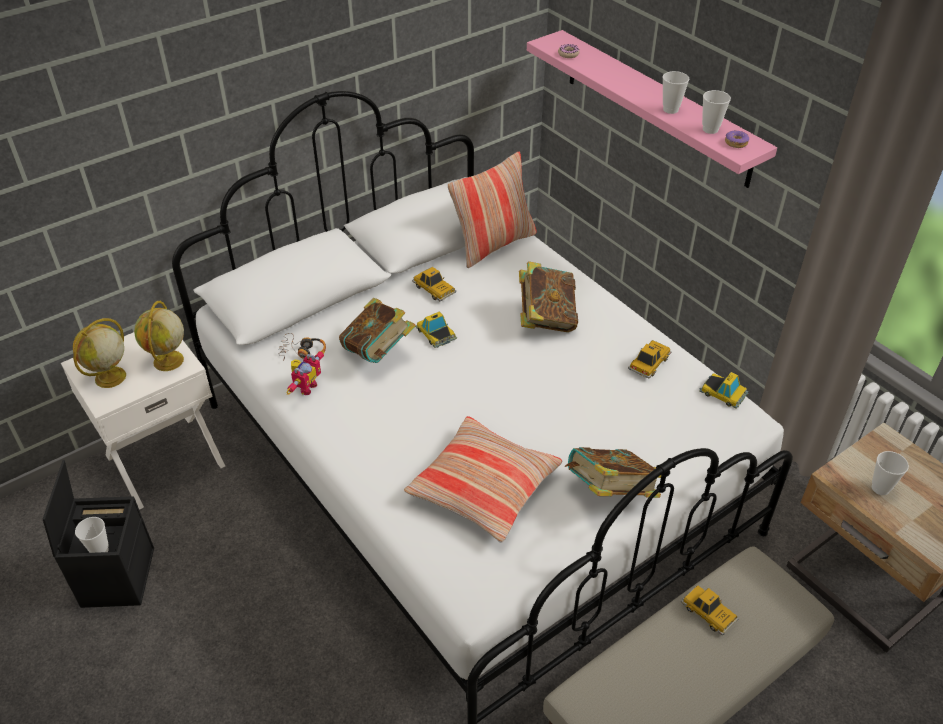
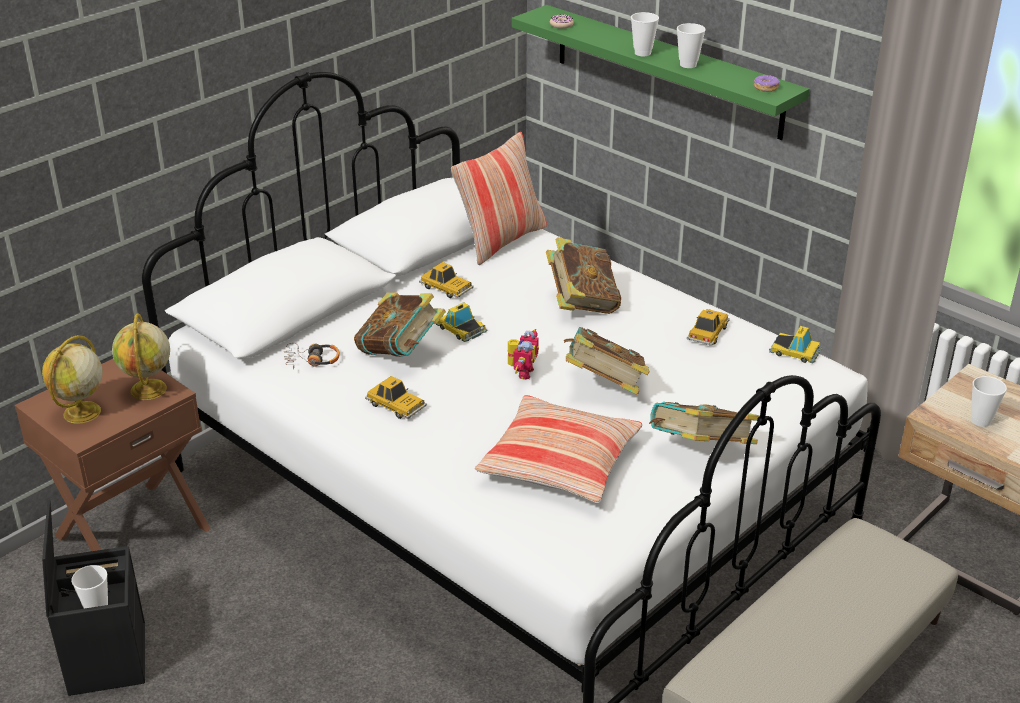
camera: 10 degrees left, 10 degrees down
(164, 459) = (131, 531): white nightstand -> brown nightstand
(305, 387) = (325, 393): toy robot -> toy robot (521, 372)
(543, 410) = (604, 387): none -> book
(656, 107) = (667, 71): pink shelf -> green shelf
(708, 613) = (823, 582): toy car -> toy car (396, 405)
(710, 129) = (735, 78): cup -> cup (642, 53)

